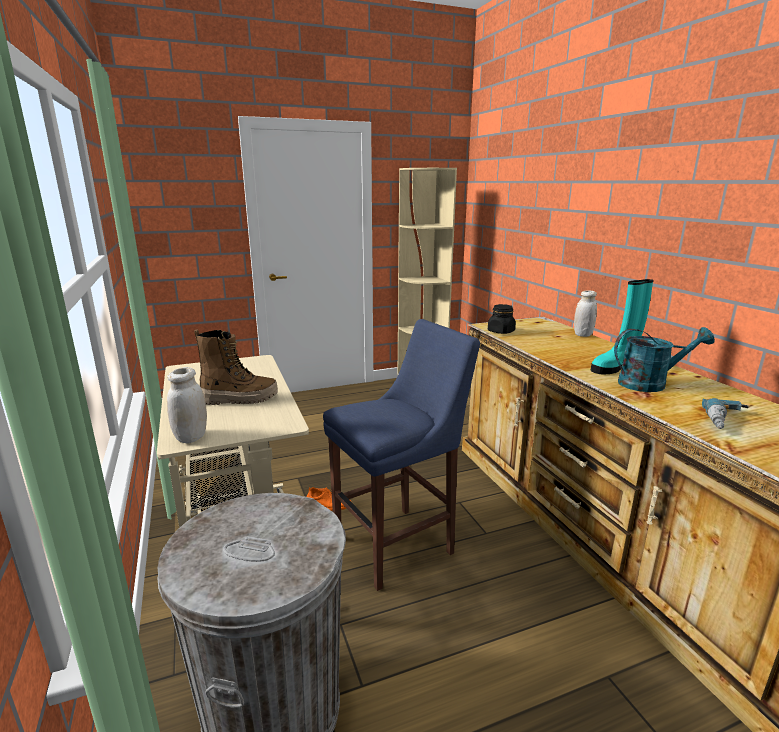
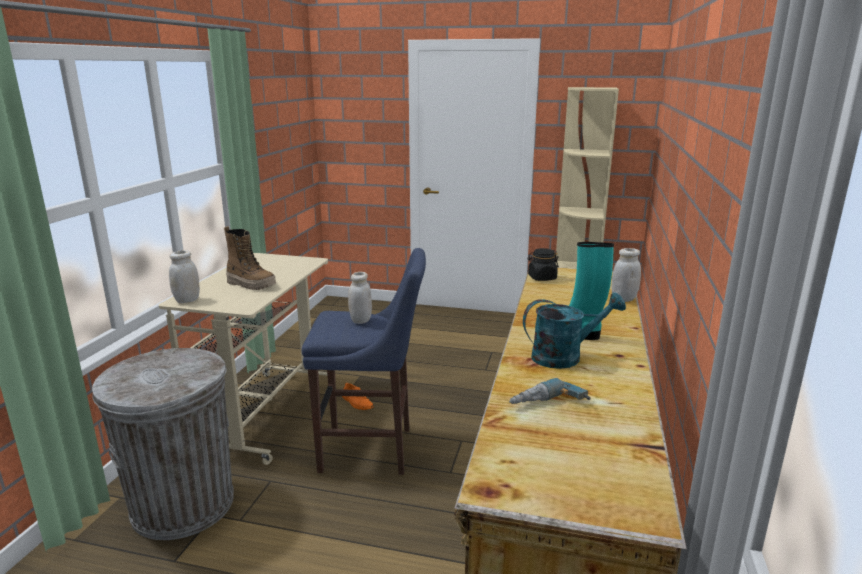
camera: 35 degrees right, 0 degrees up
(388, 407) = (360, 320): none -> white jar
(650, 384) = (565, 356): turquoise watering can -> turquoise watering can turned 45 degrees counterclockwise

